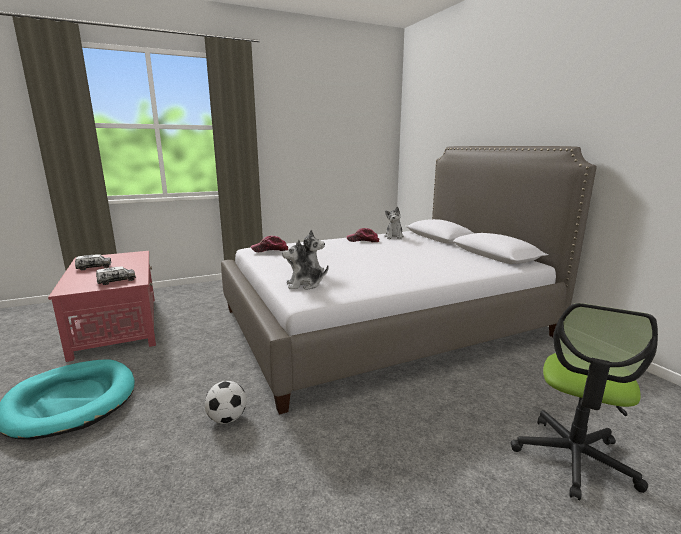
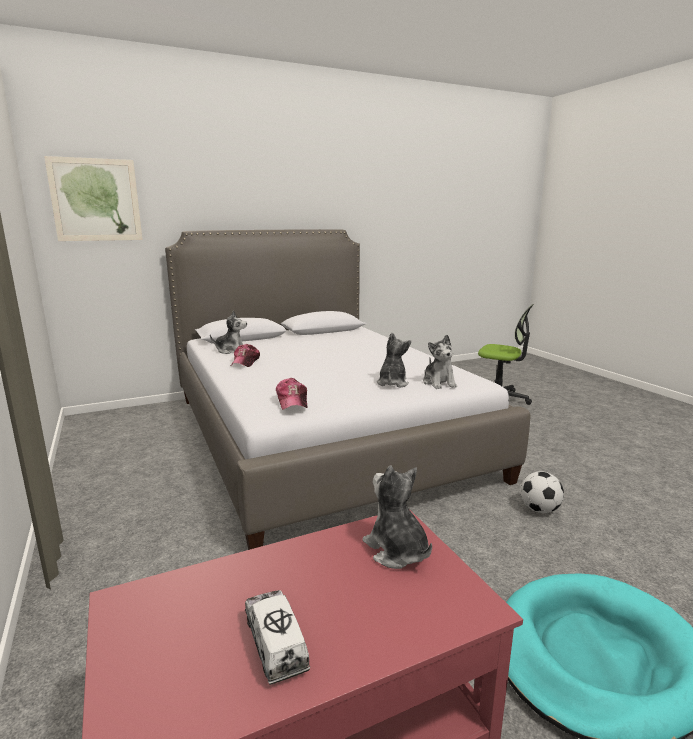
camera: 90 degrees left, 0 degrees up
(116, 281) = (396, 551): toy truck -> plush toy
(421, 125) = (96, 200): none -> picture

